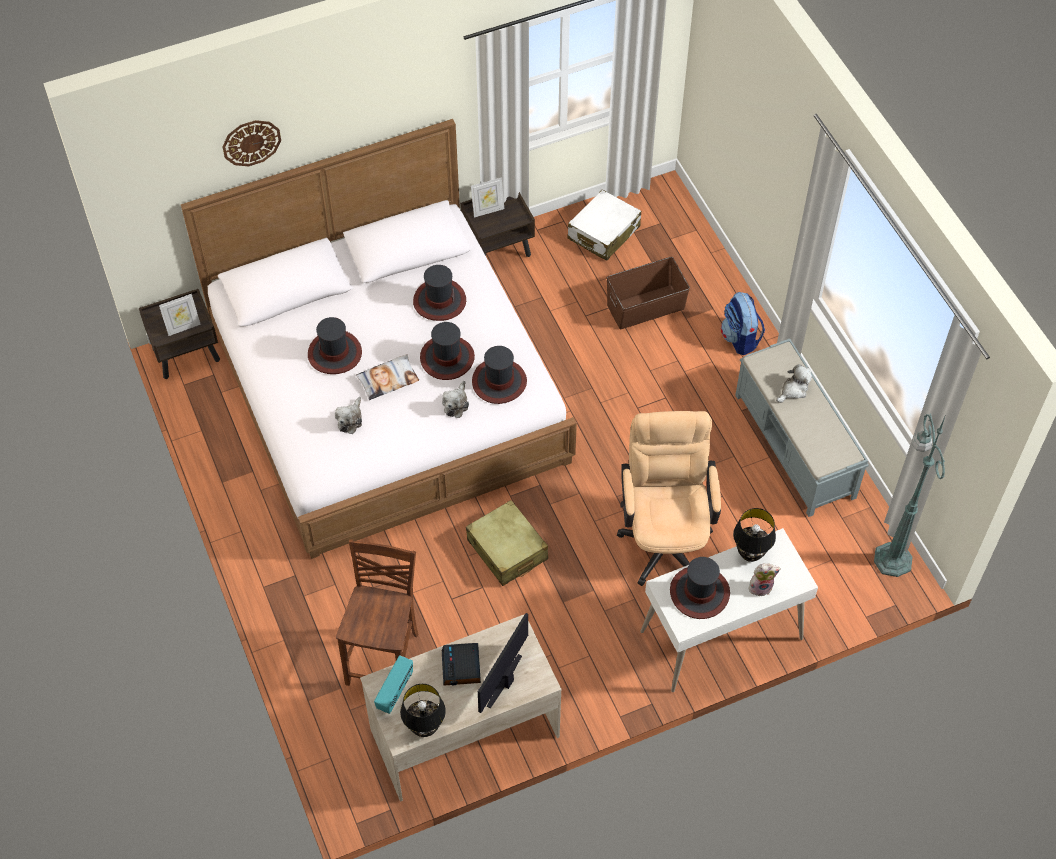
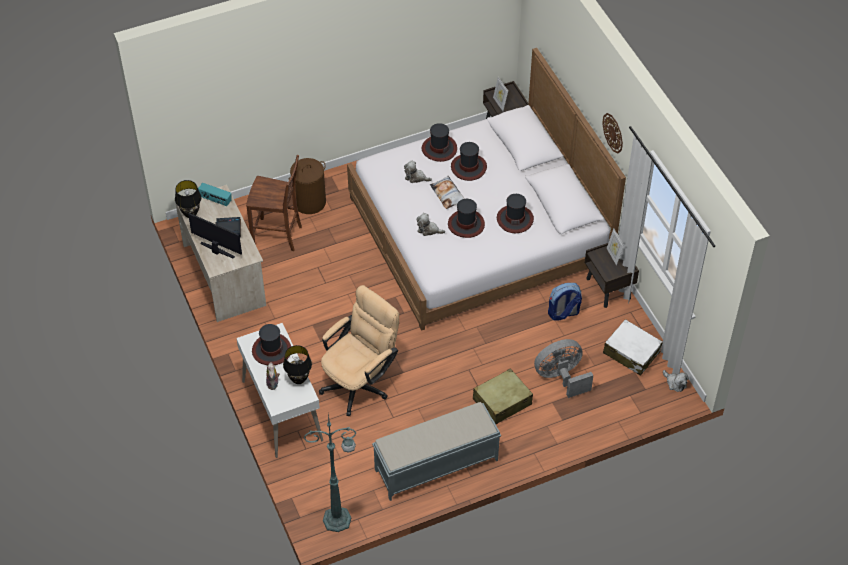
camera: 90 degrees right, 5 degrees down
(251, 142) = (564, 56): wall clock -> wall clock (613, 133)
(316, 615) = (309, 202): none -> brown laundry basket
(499, 382) = (446, 252): hat -> hat (439, 148)
(507, 550) = (353, 295): beige suitcase -> beige suitcase (501, 402)
(646, 307) = (561, 377): brown storage box -> grey fan
(665, 537) = (360, 382): beige office chair -> beige office chair turned 45 degrees counterclockwise
(740, 338) = (534, 436): backpack -> backpack (563, 313)
(793, 390) = (451, 430): plush toy -> plush toy (675, 383)

